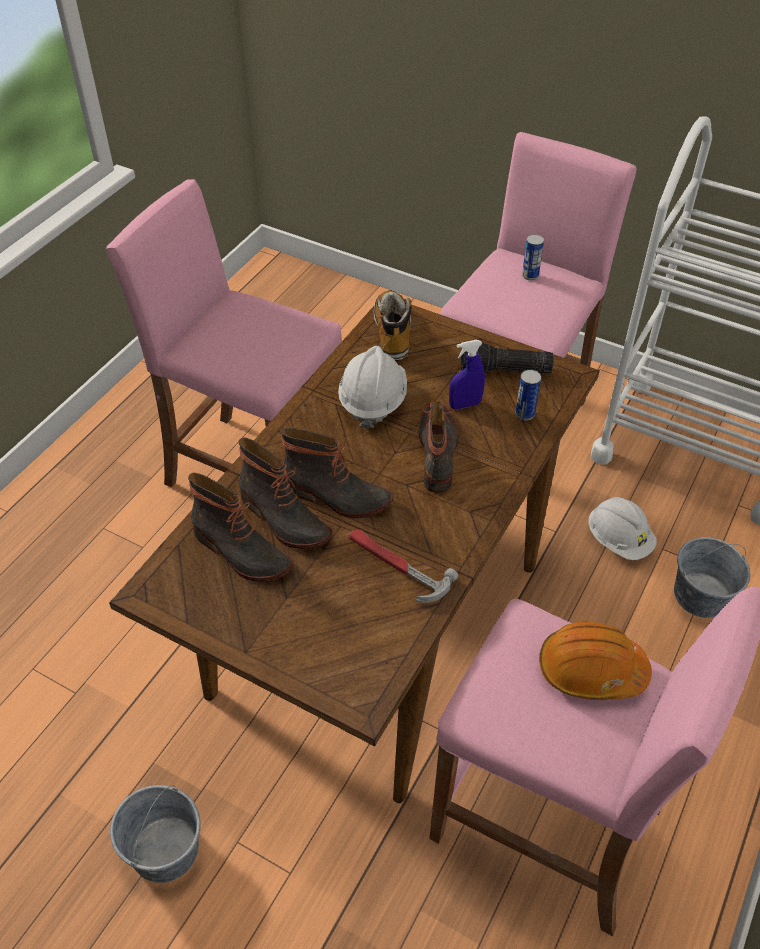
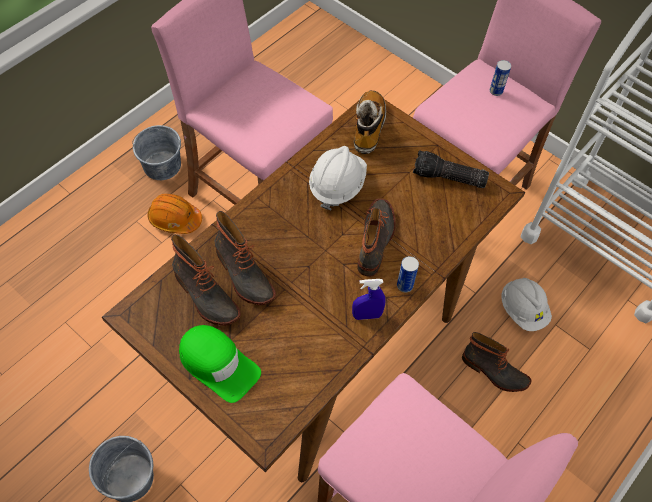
camera: 10 degrees right, 10 degrees up
(279, 628) = (218, 364): none -> green cap
(337, 497) = (288, 264): boot -> boot (494, 372)
(396, 566) = (317, 332): hammer -> none
(465, 405) = (408, 203): blue spray bottle -> blue spray bottle (367, 315)
(525, 414) = (453, 220): can -> can (404, 285)
(591, 670) = (443, 446): orange hard hat -> orange hard hat (174, 219)
(701, 595) = (575, 369): grey bucket -> grey bucket (162, 166)

